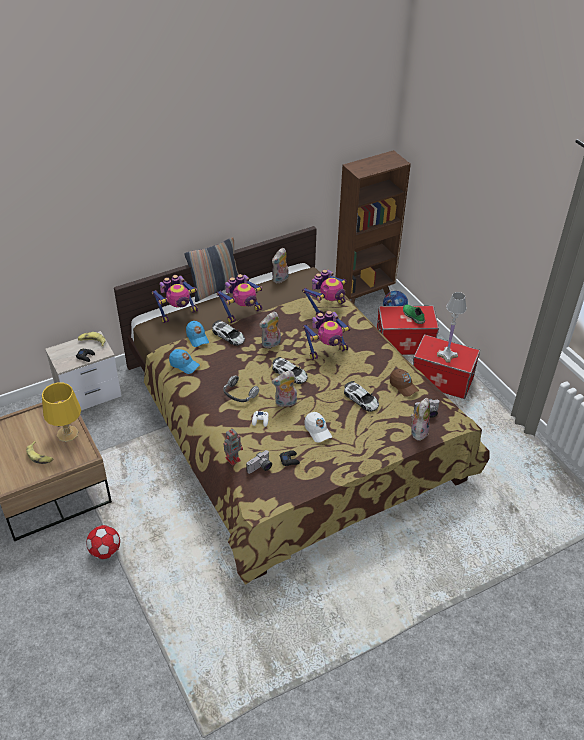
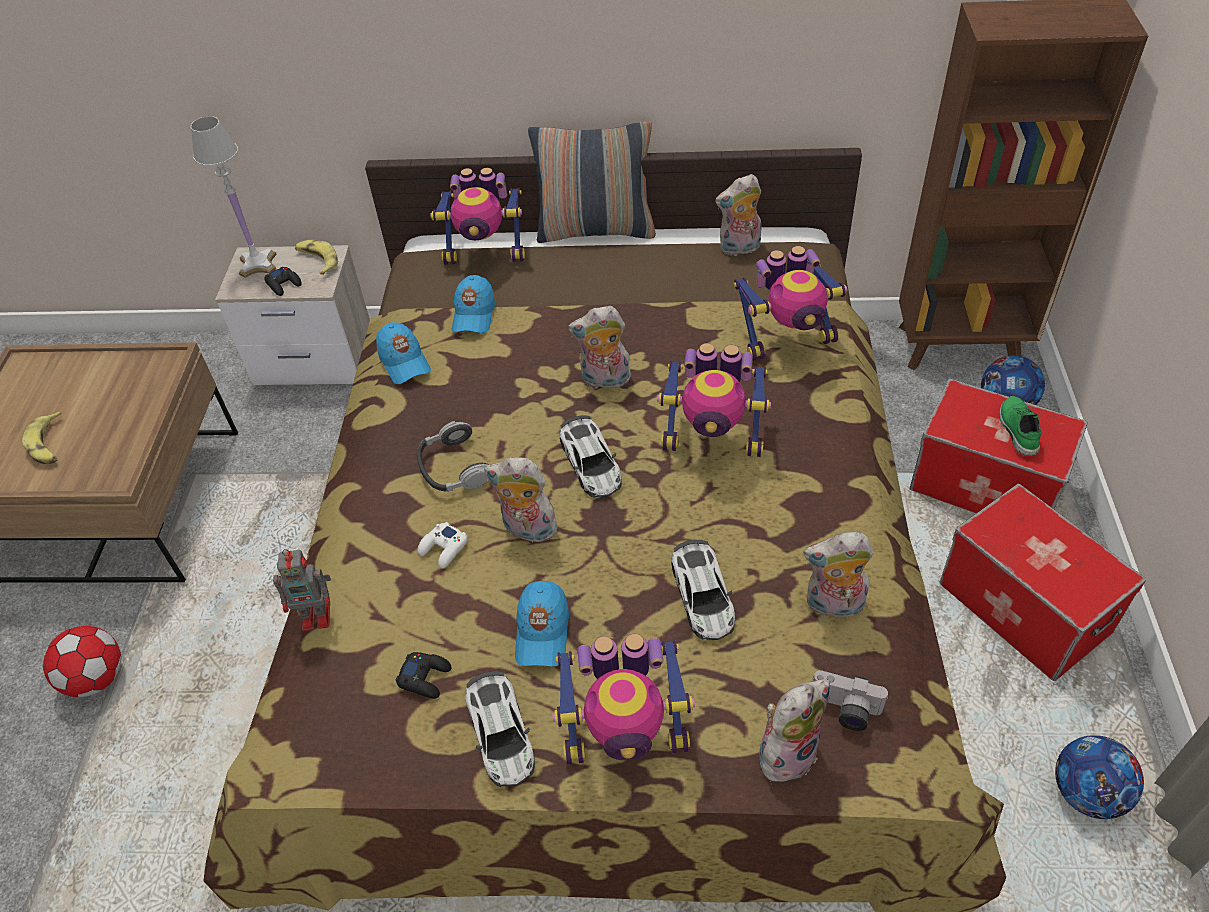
camera: 35 degrees right, 5 degrees up
(68, 433) = (128, 420): yellow table lamp -> none
(229, 336) = (535, 332): toy car -> toy car (501, 734)
(242, 312) = (601, 292): toy robot -> toy robot (626, 734)
(260, 468) = (350, 667): camera -> none
(317, 431) = (542, 632): white cap -> blue cap
(403, 386) = (833, 606): brown cap -> plush toy
(447, 355) = (1046, 558): white table lamp -> white table lamp (258, 264)
(493, 428) = (1087, 793): none -> football

